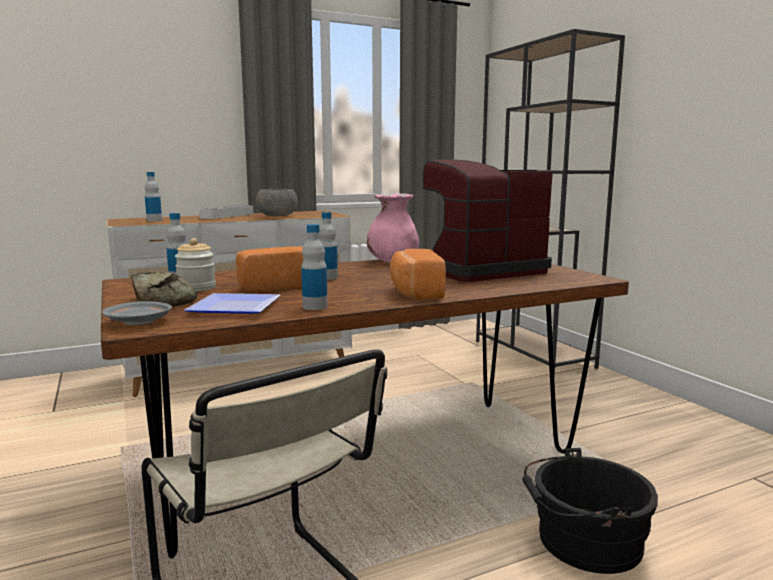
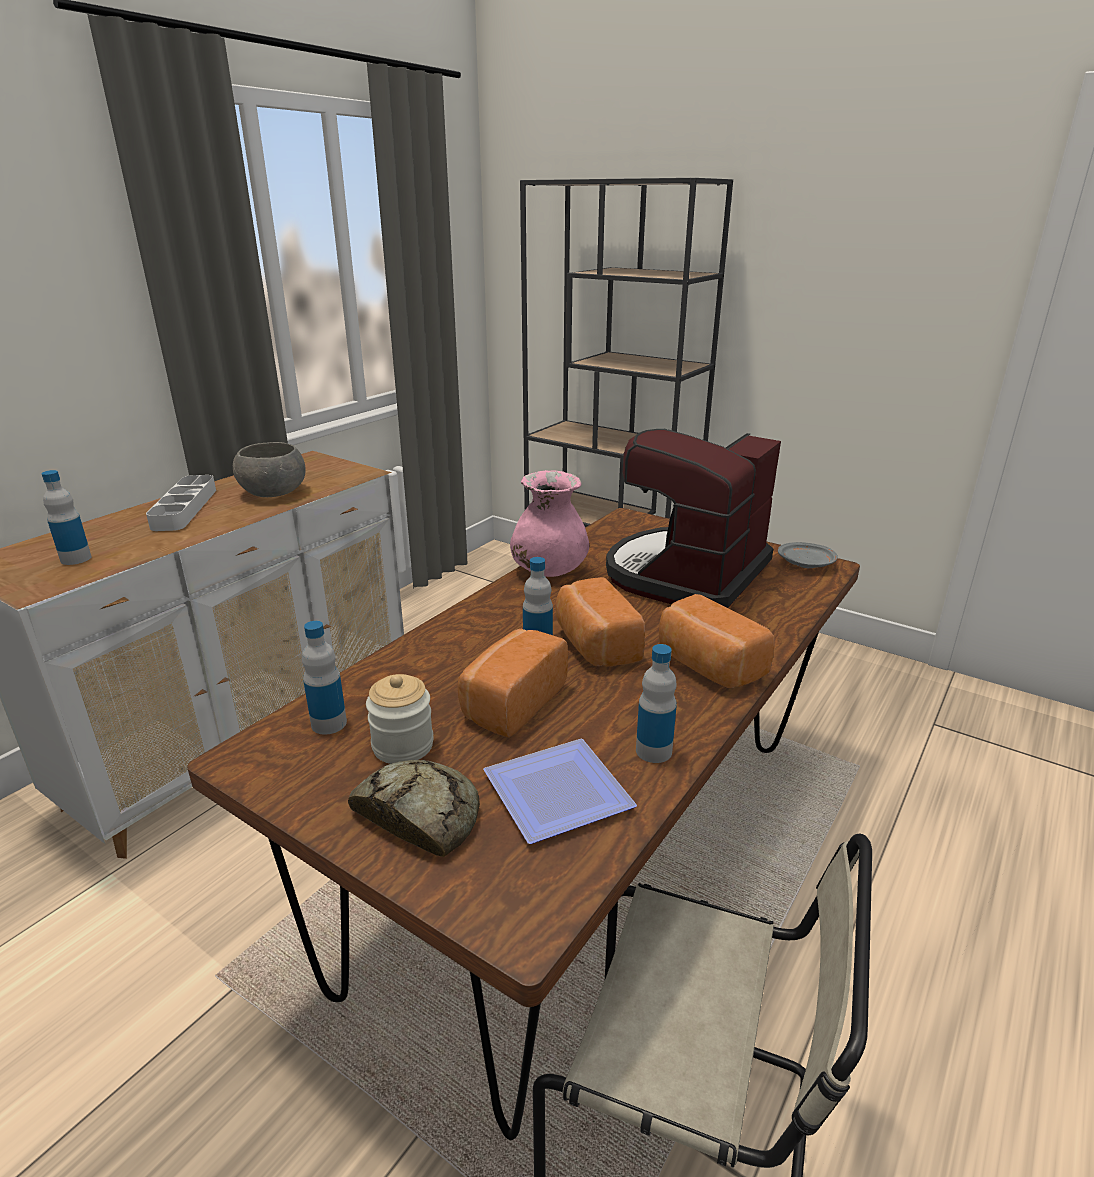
camera: 30 degrees left, 15 degrees up
(139, 322) = (494, 900): grey plate -> grey plate (806, 564)
(362, 280) = (594, 645): none -> bread
(583, 541) = (880, 874): black bucket -> none

